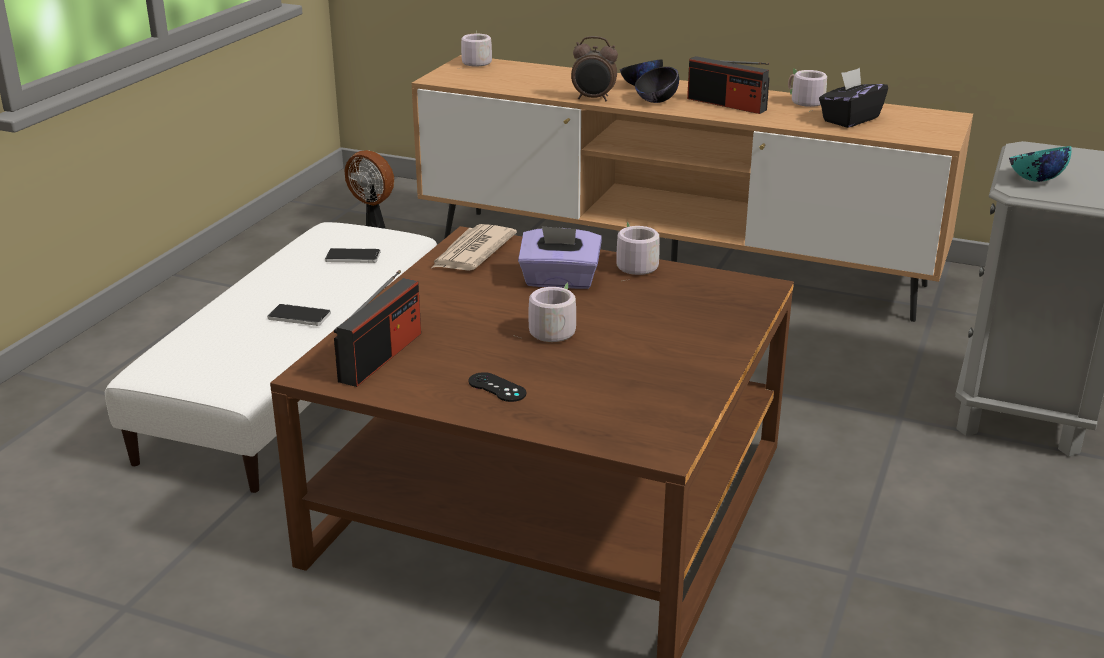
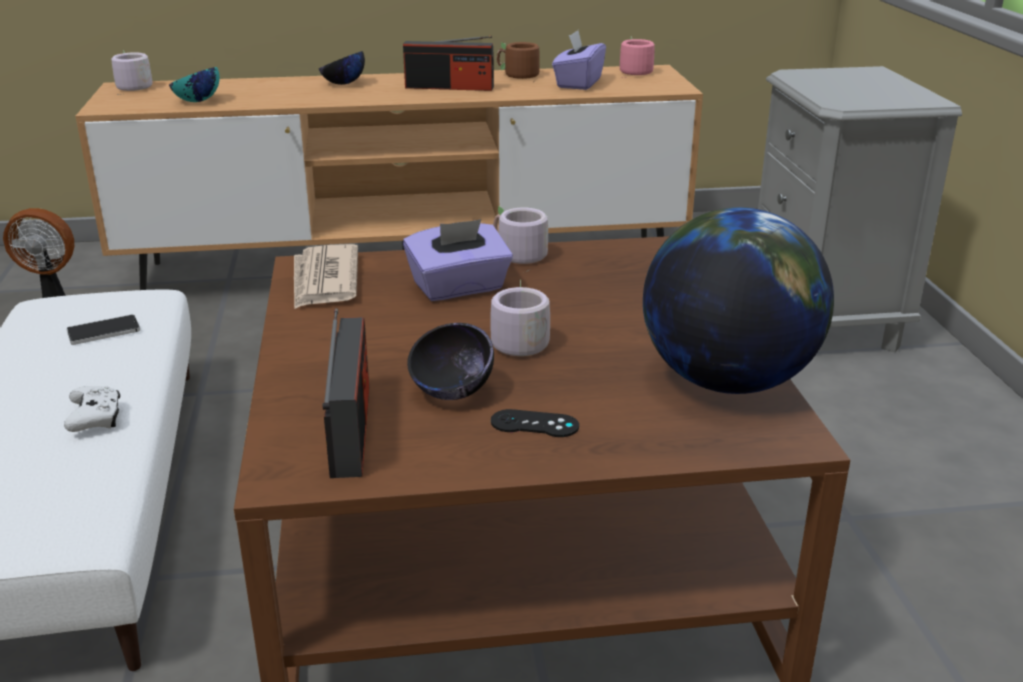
camera: 30 degrees left, 0 degrees up
(299, 317) = (96, 419): phone -> white game controller
(593, 99) = (309, 101): alarm clock -> none
(656, 101) = (377, 94): black bowl -> black bowl (452, 393)
(670, 399) = (727, 380): none -> globe
(803, 102) = (517, 76): grey mug -> brown mug
(850, 119) = (578, 83): black tissue box -> purple tissue box
(922, 115) = (632, 71): none -> pink mug
(1035, 180) = (841, 95): turquoise bowl -> turquoise bowl (197, 101)

